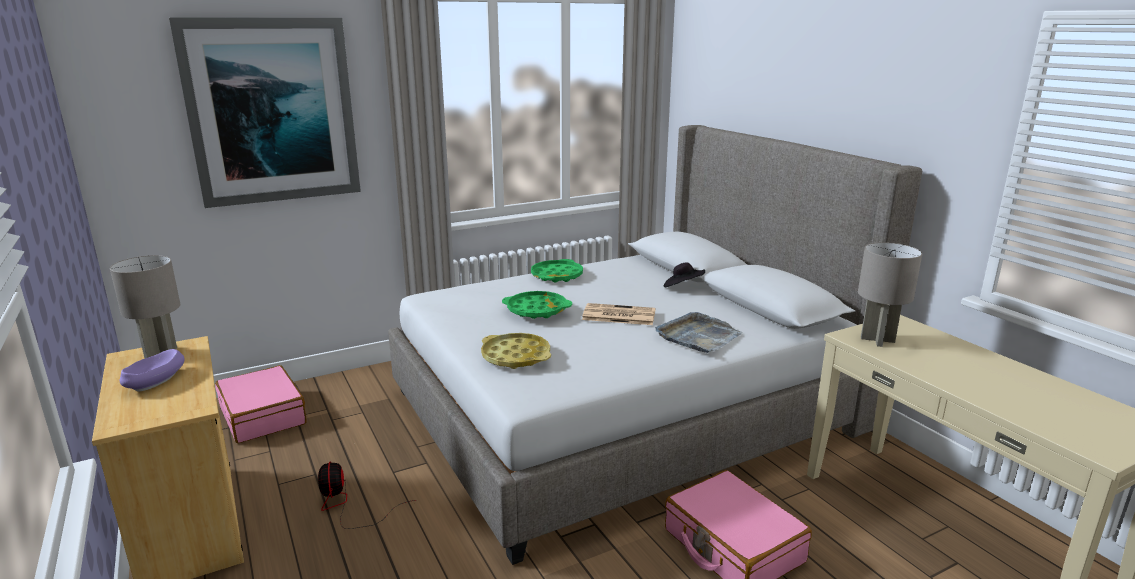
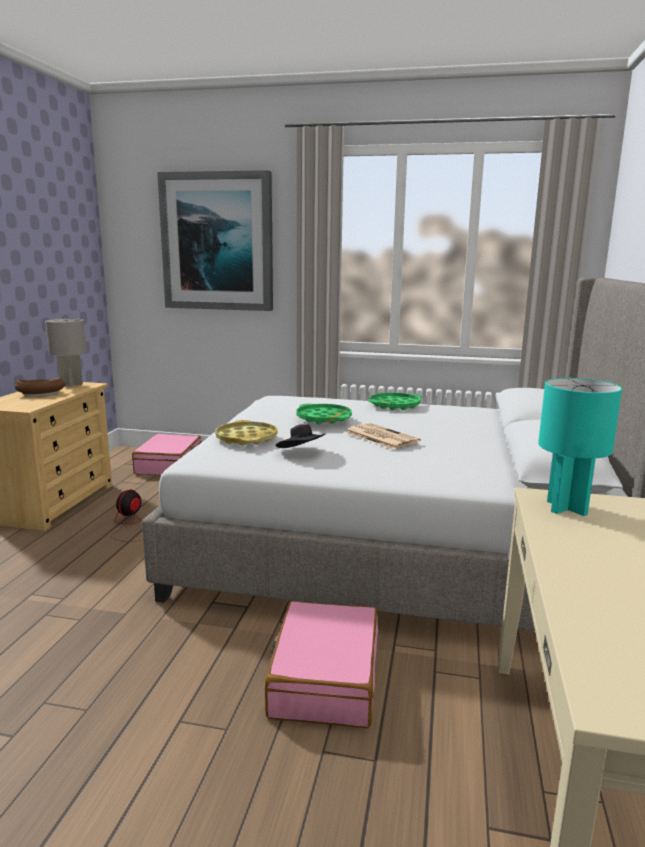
camera: 40 degrees right, 5 degrees down
(155, 381) = (41, 394): purple bowl -> brown bowl
(682, 287) = (491, 435): black hat -> black hat (302, 453)
(698, 336) = (418, 467): grey tray -> none
(878, 340) = (566, 508): grey table lamp -> turquoise table lamp

